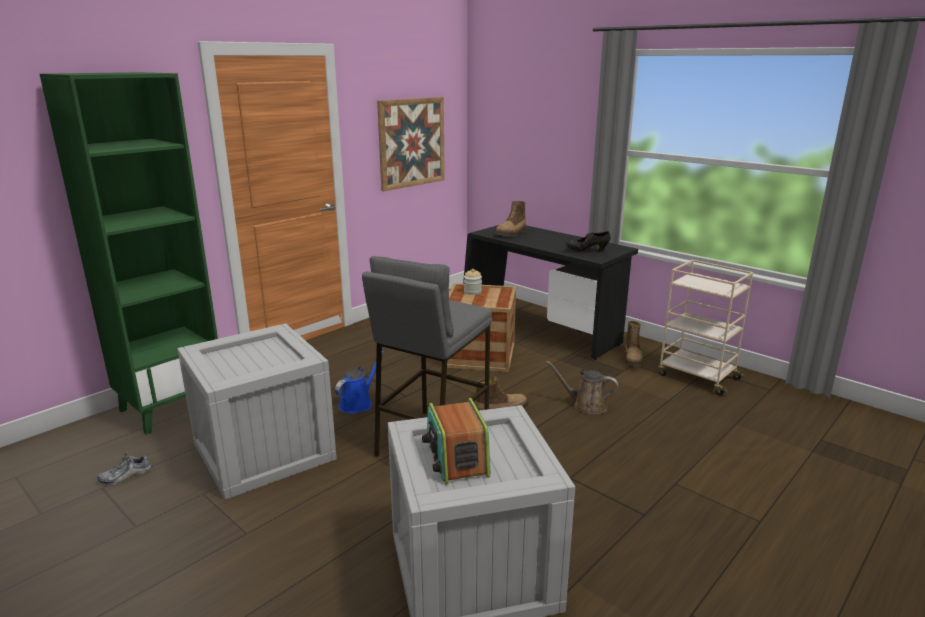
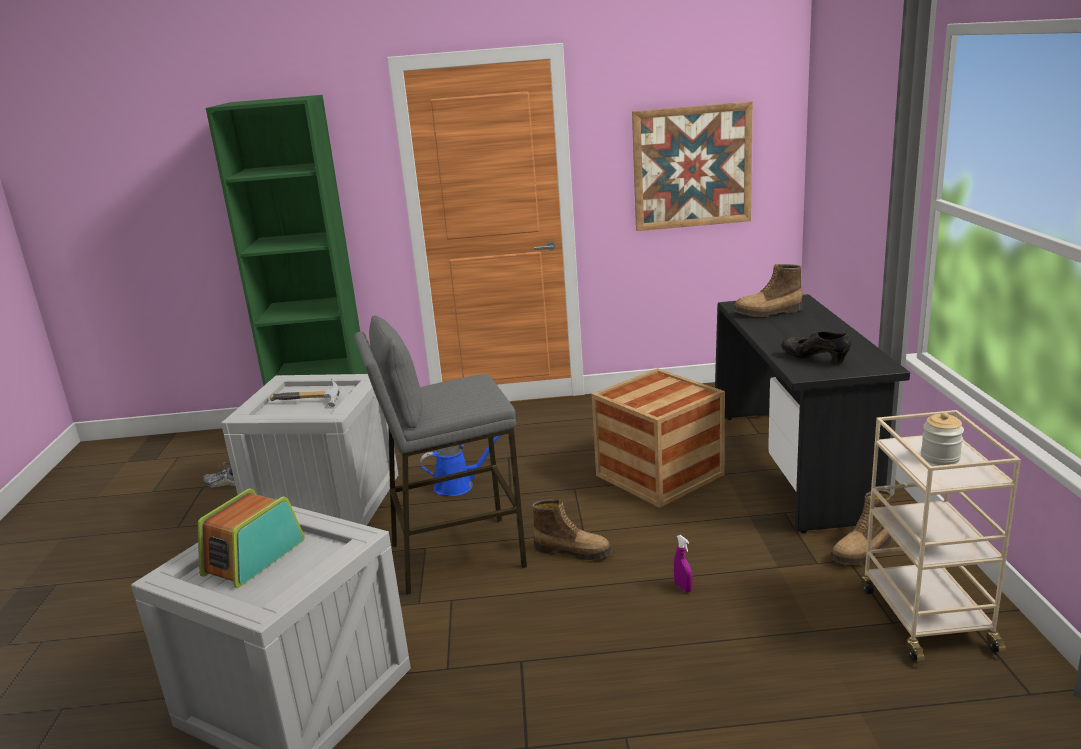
camera: 45 degrees right, 0 degrees up
(255, 359) = (308, 403): none -> hammer
(472, 292) = (660, 385): jar -> jar (940, 457)
(586, 405) = (683, 587): brown watering can -> purple spray bottle

